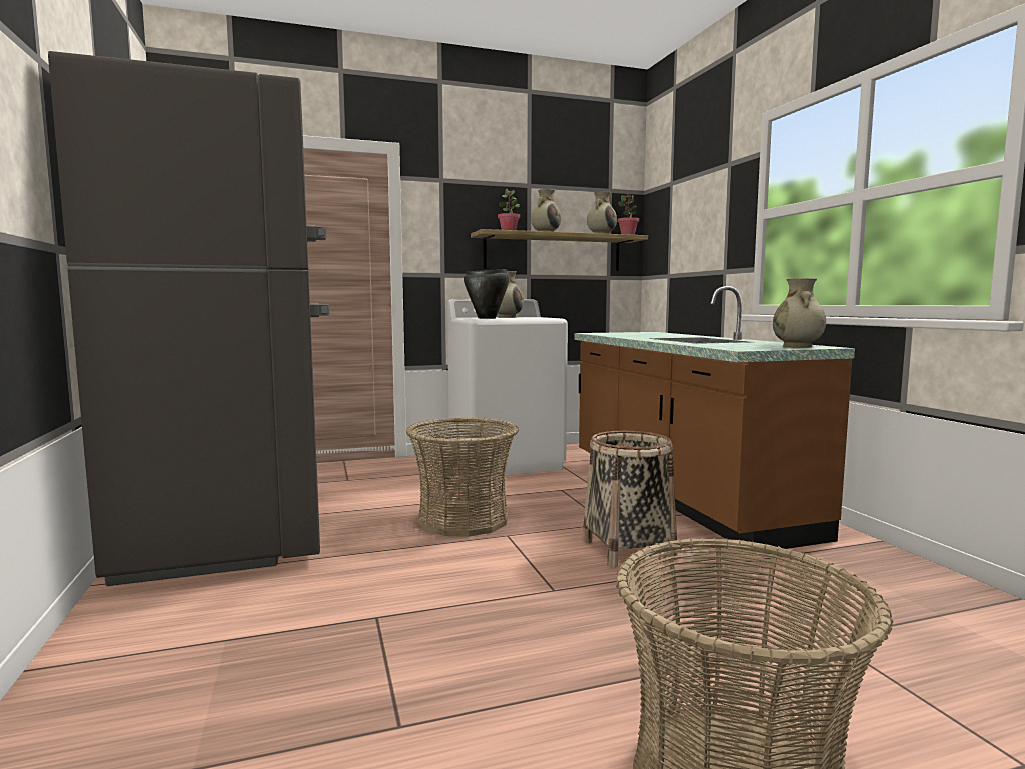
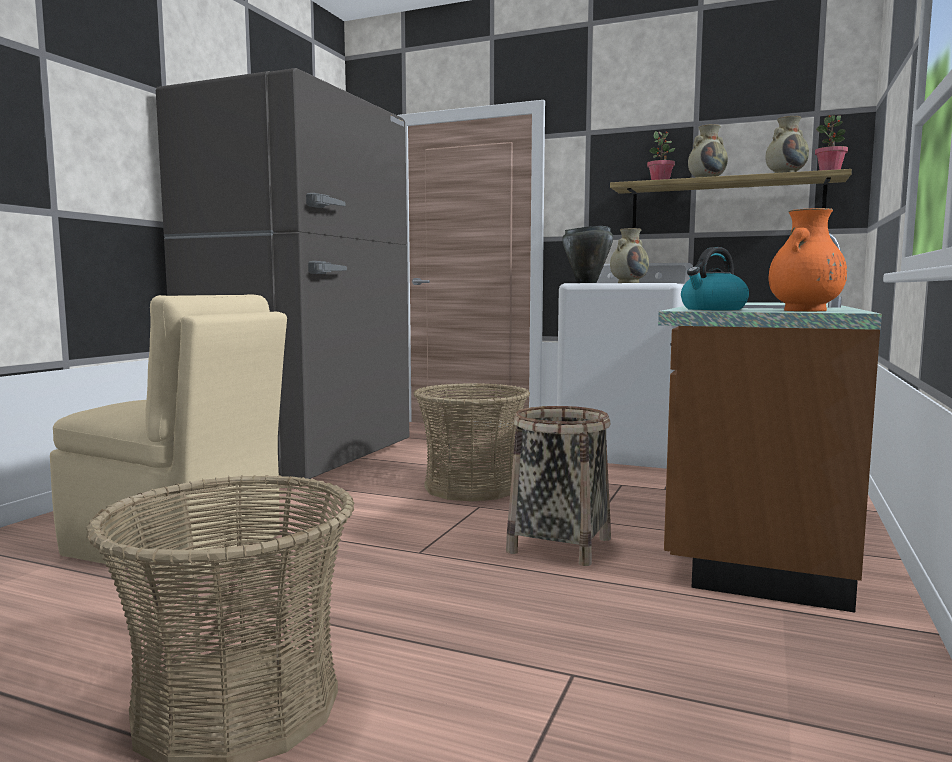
camera: 40 degrees right, 0 degrees up
(318, 674) = (178, 547): none -> beige chair
(740, 347) = (713, 309): none -> kettle
(797, 346) = (804, 310): beige vase -> orange vase

